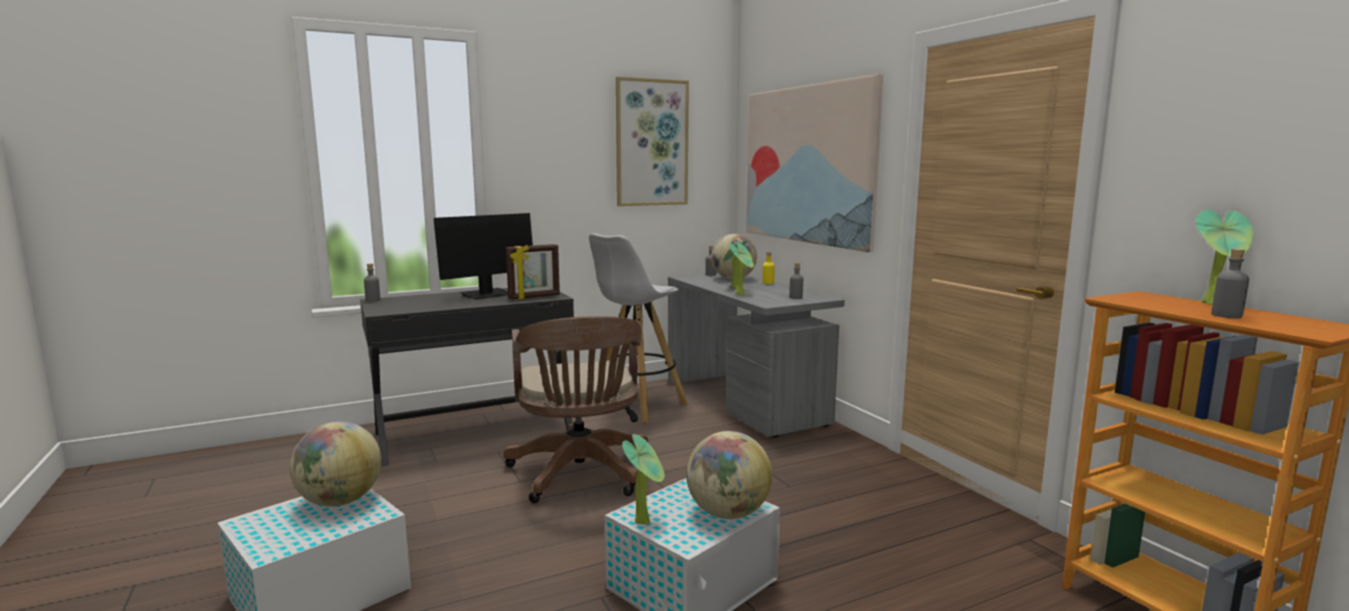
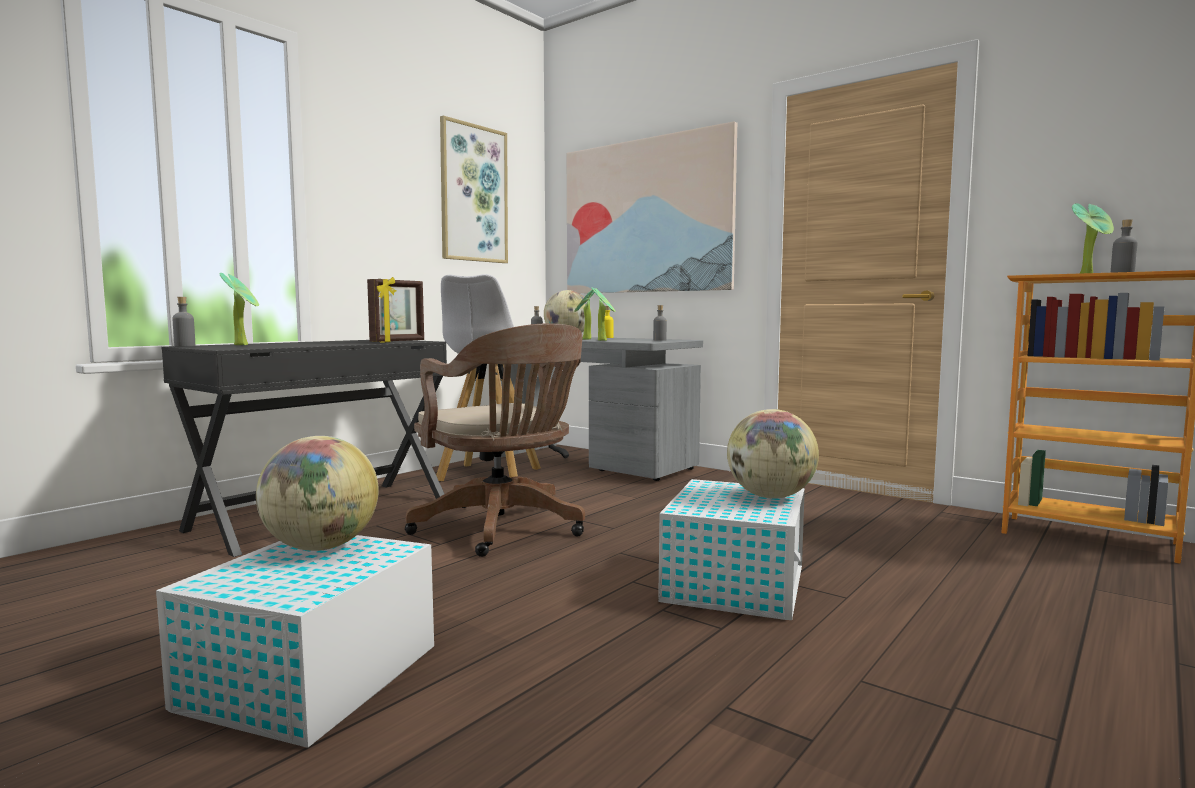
camera: 25 degrees left, 5 degrees down
(486, 295) = (332, 342): monitor -> none
(645, 521) = (707, 511): potted plant -> potted plant (243, 345)

